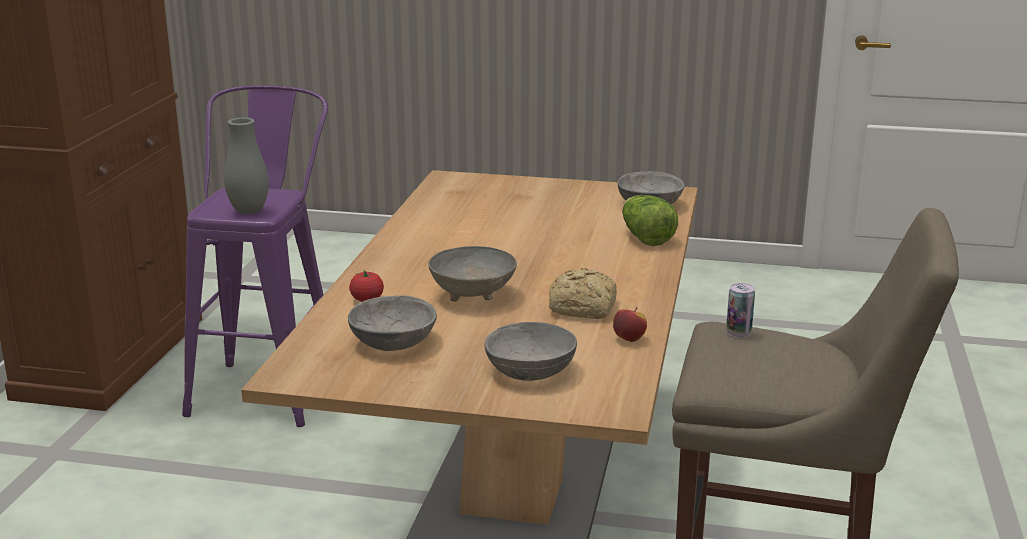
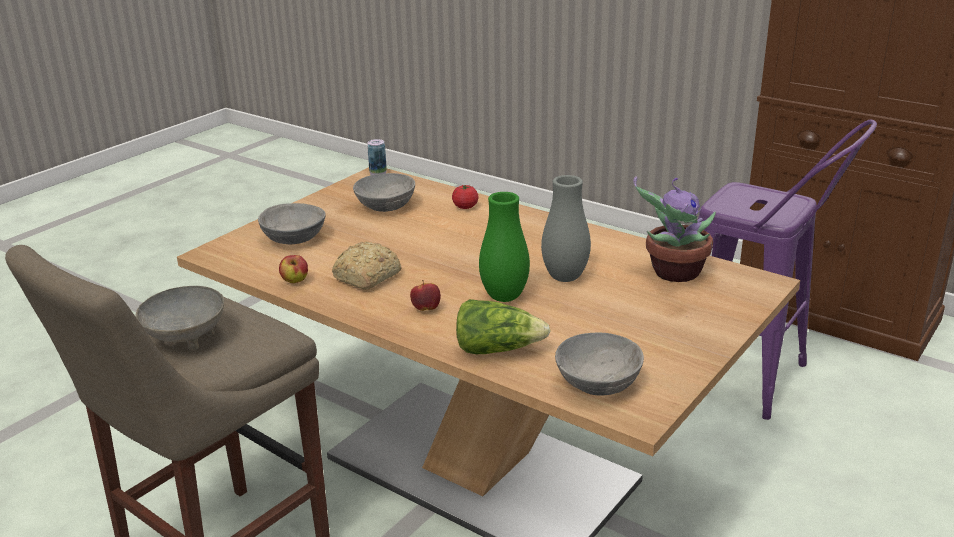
camera: 115 degrees right, 5 degrees up
(249, 211) = (732, 202): grey vase -> grey vase (565, 277)
(457, 202) = (673, 273): none -> potted plant
(472, 297) = (432, 241): grey bowl -> grey bowl (186, 338)
(560, 248) = (504, 297): none -> green vase
(614, 271) = (426, 309): none -> apple
(738, 332) = (259, 338): can -> can (378, 173)

